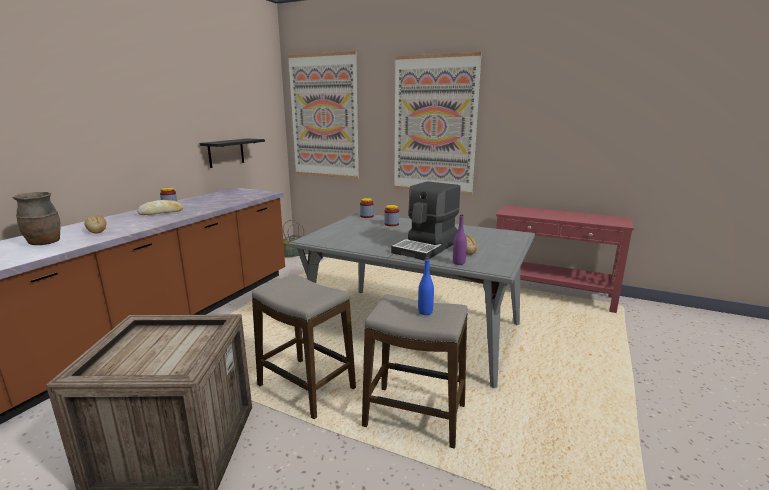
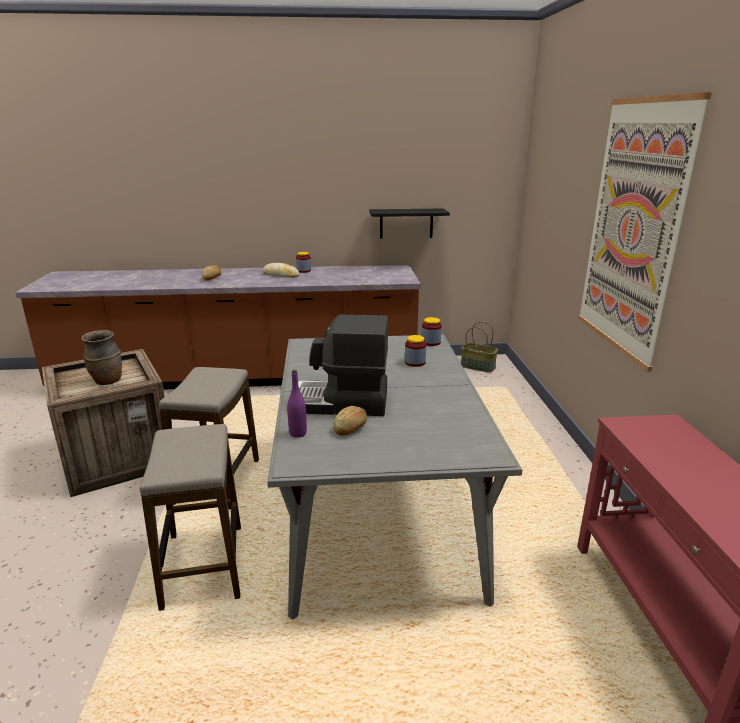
camera: 60 degrees right, 5 degrees up
(45, 243) = (173, 278): brown vase -> brown vase (107, 381)
(324, 117) = (546, 189): picture -> none
(425, 312) = (186, 456): blue bottle -> none

